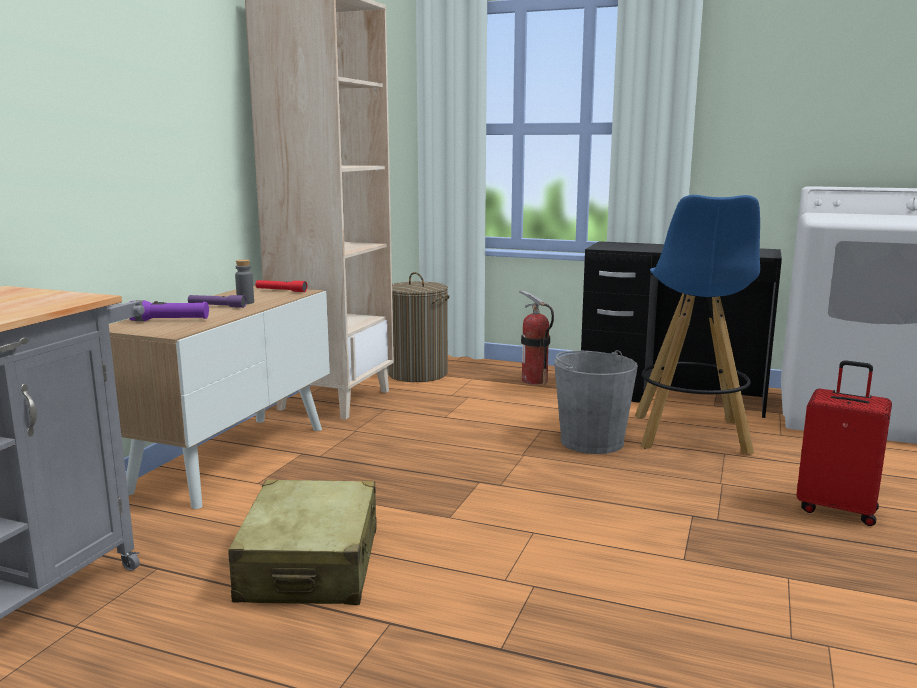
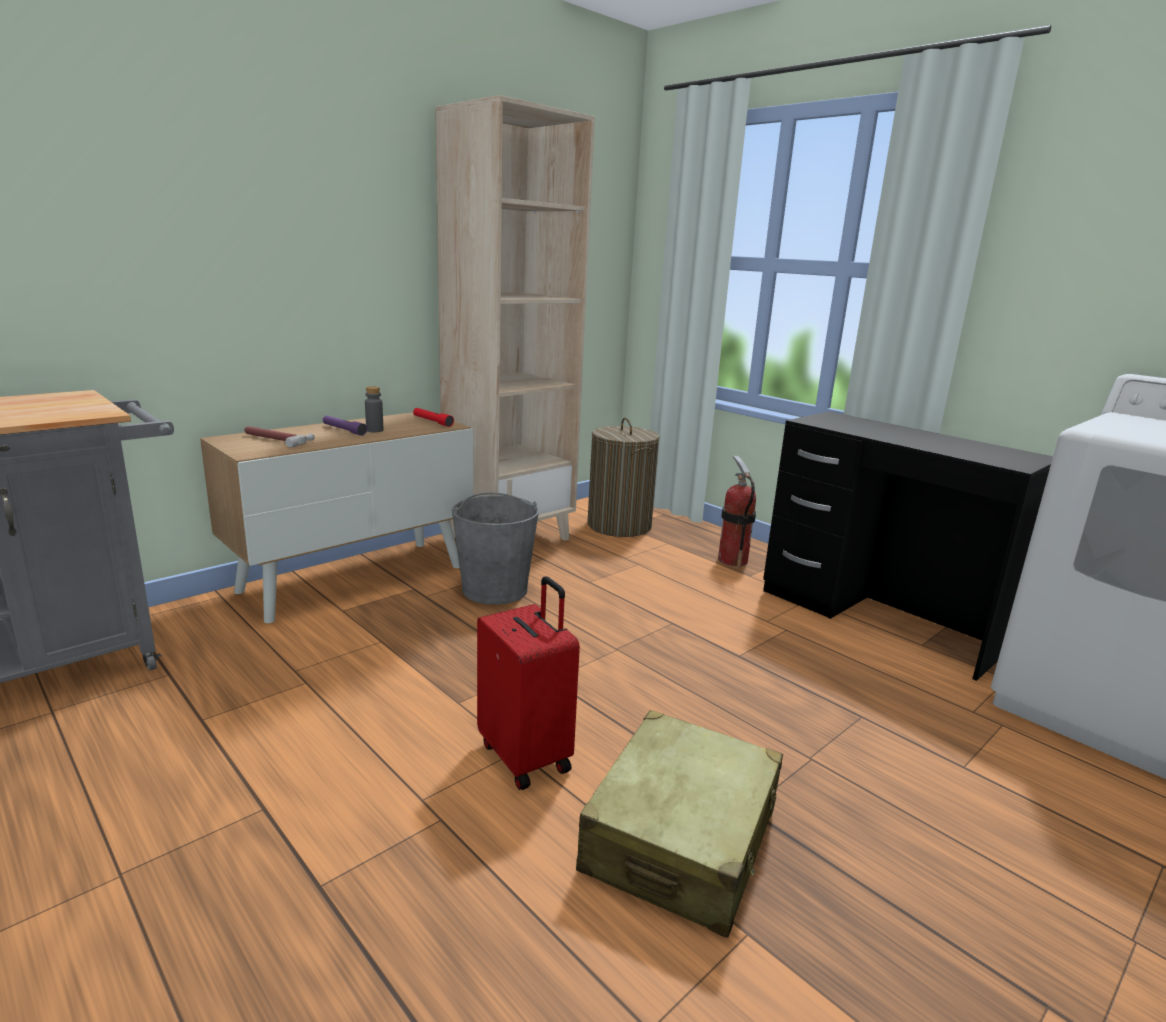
camera: 25 degrees right, 5 degrees up
(169, 320) = (275, 439): purple flashlight -> hammer
(311, 565) = (279, 714): beige suitcase -> beige suitcase (681, 840)
(591, 441) = (711, 653): grey bucket -> grey bucket (495, 589)
(690, 435) = (843, 679): blue stool -> none
(837, 509) = (937, 853): red suitcase -> red suitcase (527, 756)

